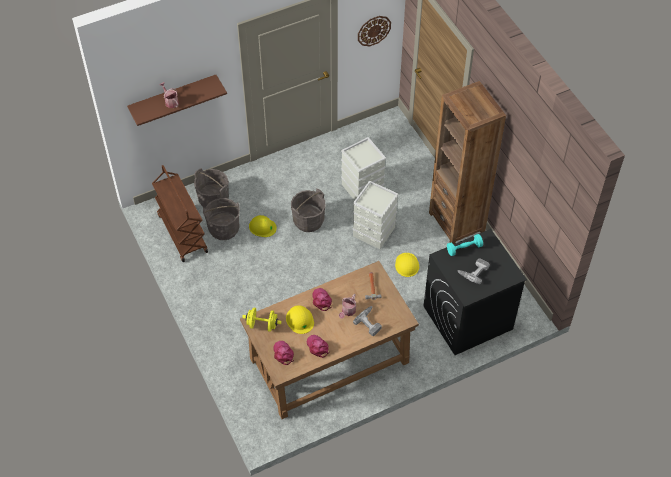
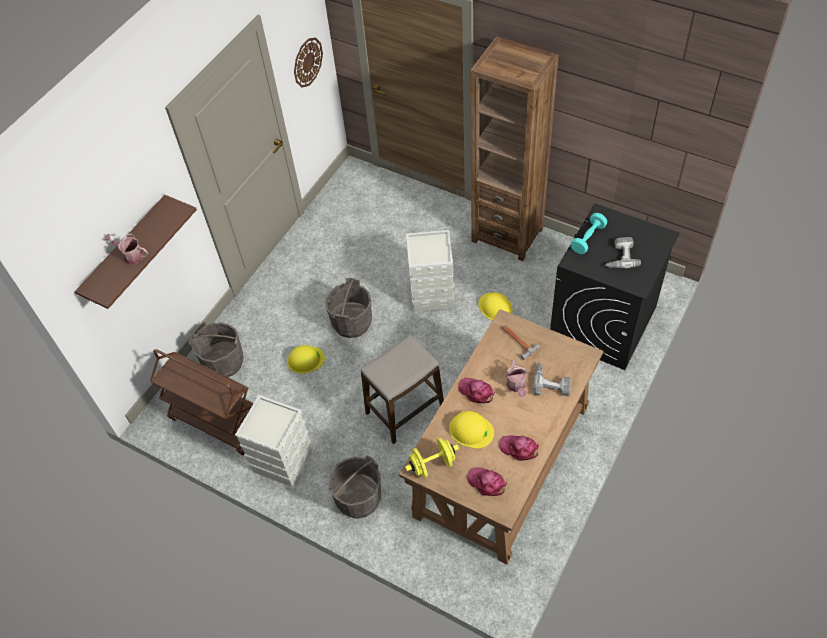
camera: 30 degrees left, 0 degrees up
(224, 228) = (262, 387): grey bucket -> grey bucket (358, 498)
(296, 294) = (404, 410): none -> stool
(361, 188) = (381, 256): grey storage box -> grey storage box (282, 461)

